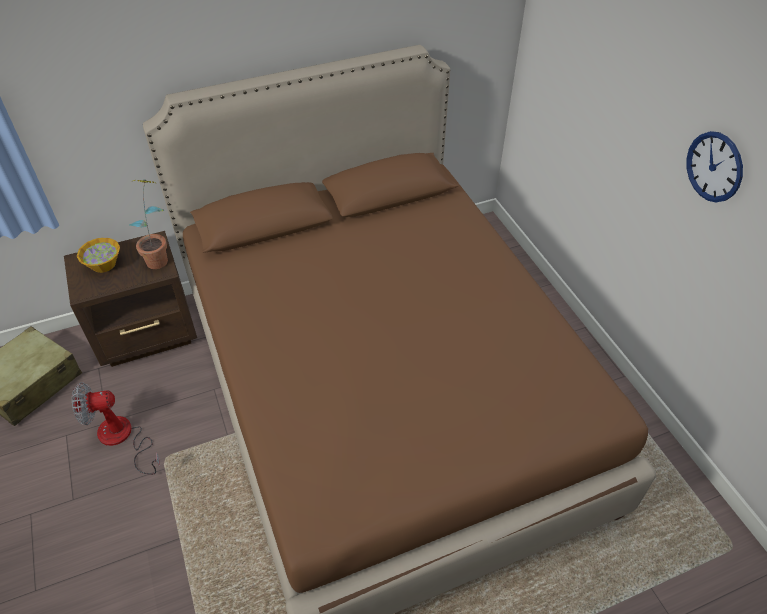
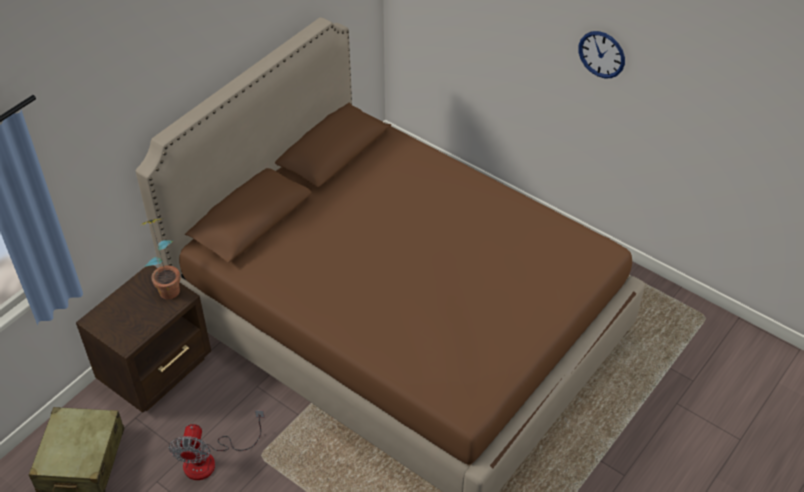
camera: 30 degrees left, 0 degrees up
(104, 265) = (122, 314): bowl -> none
(122, 438) = (210, 460): fan -> fan turned 45 degrees counterclockwise

